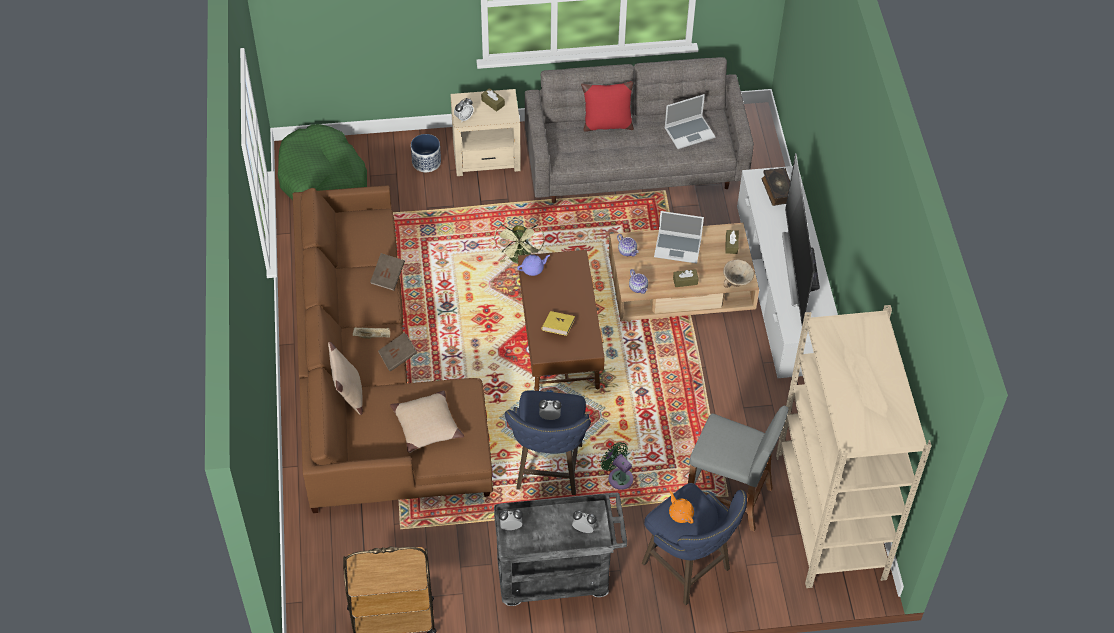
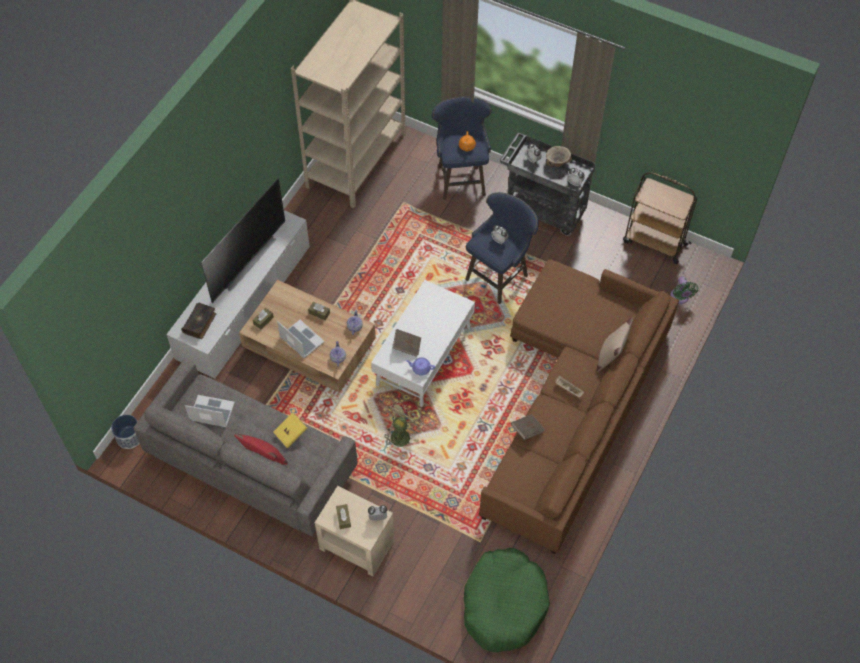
camera: 145 degrees left, 5 degrees up
(398, 357) = (560, 363): brown book -> brown book (407, 346)
(426, 162) = (408, 570): planter -> planter (129, 437)
(427, 425) = (572, 304): beige pillow -> none
(558, 328) = (439, 315): yellow book -> yellow book (291, 433)
(559, 339) = (423, 356): brown coffee table -> white coffee table
(618, 477) = (459, 248): green fan -> green fan (680, 298)
(729, 497) = (403, 201): grey stool -> none
(737, 282) = (286, 292): beige bowl -> beige bowl (557, 163)

